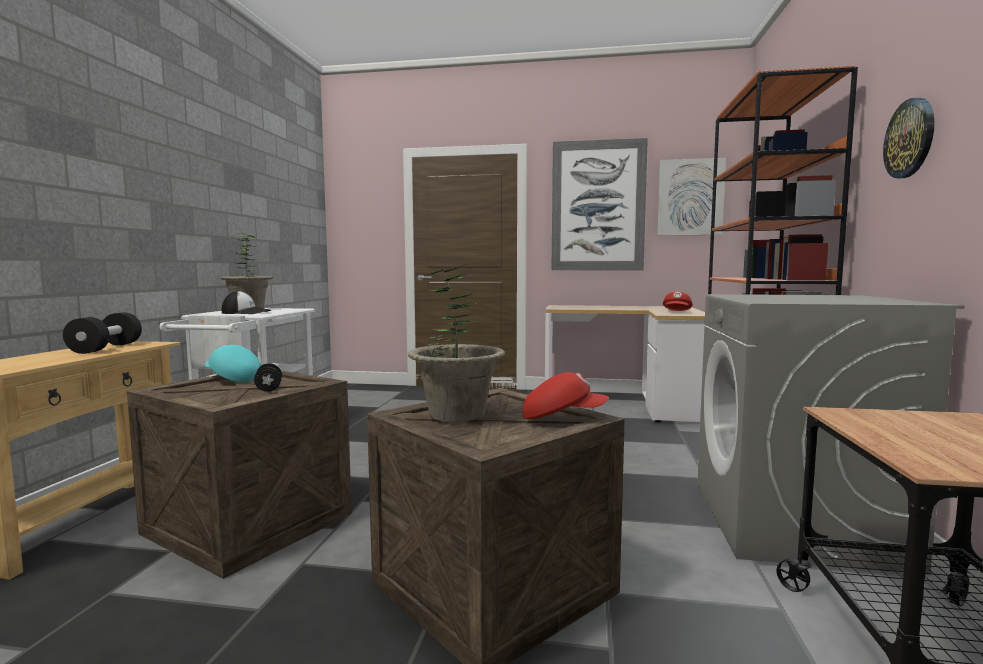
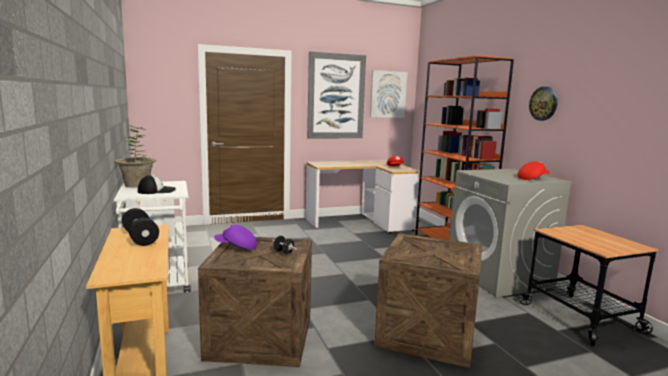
camera: 30 degrees left, 5 degrees up
(232, 378) = (236, 247): turquoise cap -> purple cap
(457, 414) = (417, 253): potted plant -> none
(562, 417) = (460, 247): red cap -> red cap (532, 178)

